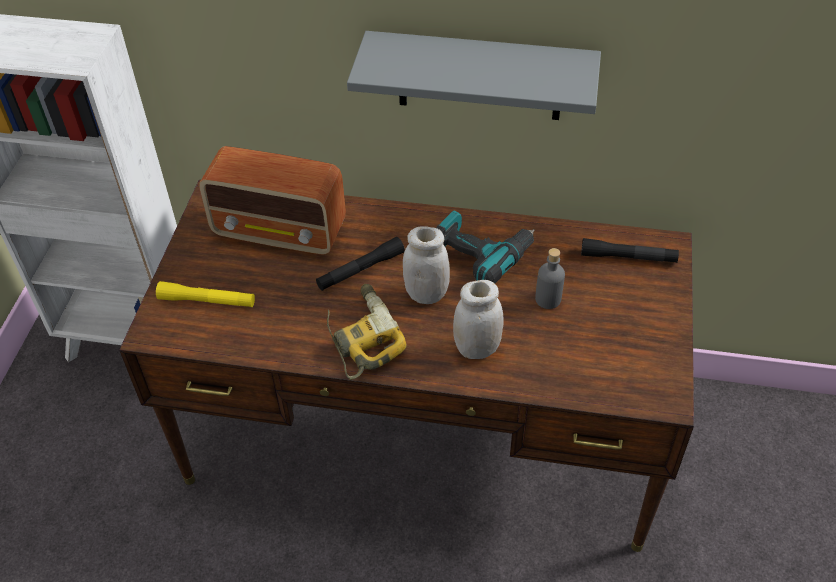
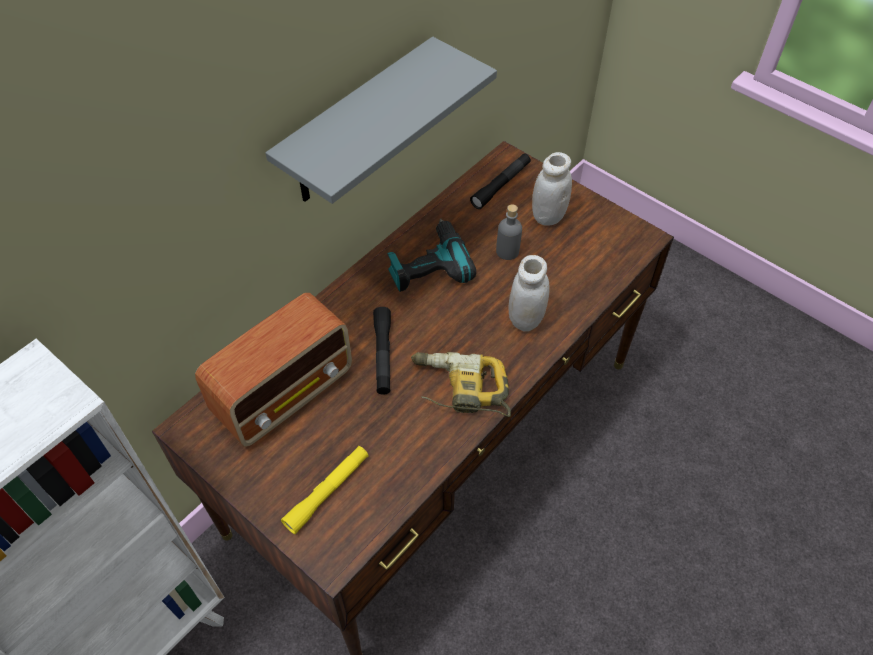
camera: 60 degrees left, 5 degrees up
(426, 294) = (445, 323): white jar -> white jar (548, 216)

